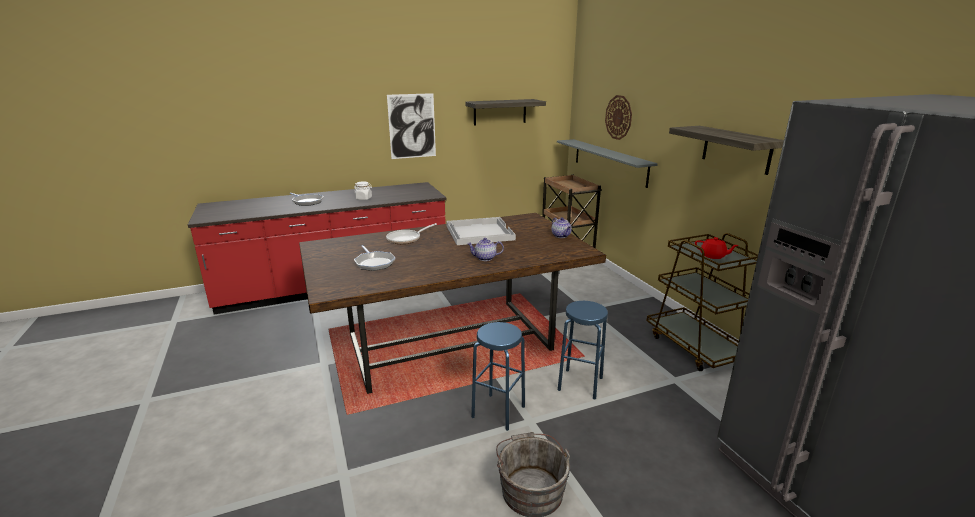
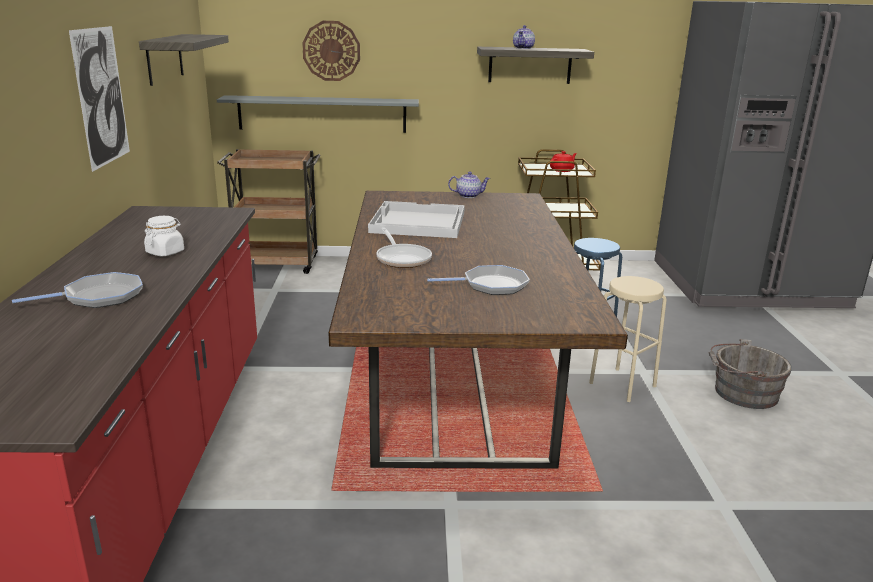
camera: 70 degrees left, 0 degrees up
(485, 258) = (517, 233): teapot -> teapot (523, 48)
(498, 412) = (622, 384): blue stool -> beige stool

